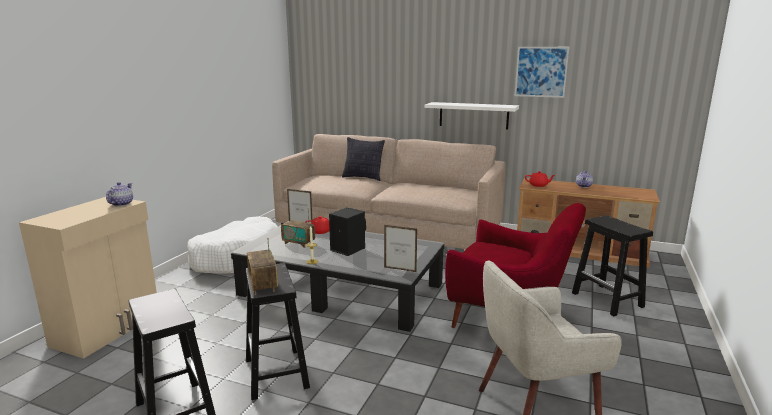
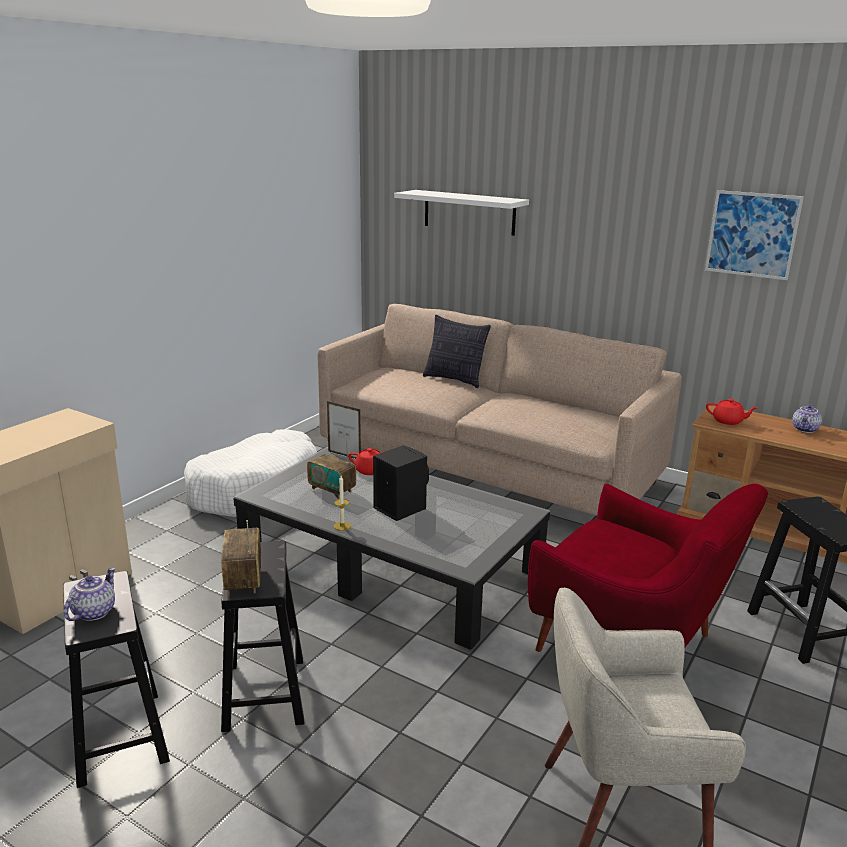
camera: 10 degrees right, 5 degrees up
(121, 204) = (80, 425): teapot -> teapot (93, 612)
(400, 269) = (466, 555): picture frame -> none
(473, 115) = (636, 295): white shelf -> white shelf (469, 212)

